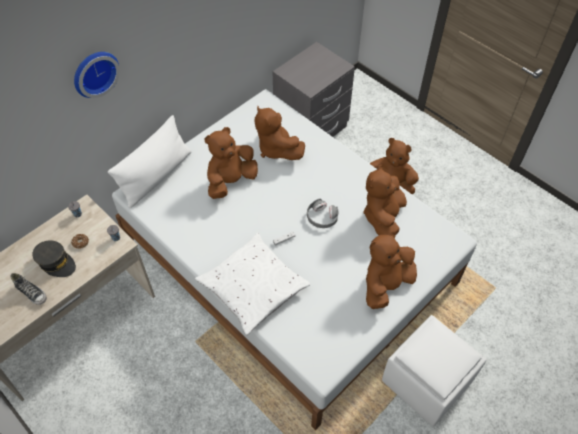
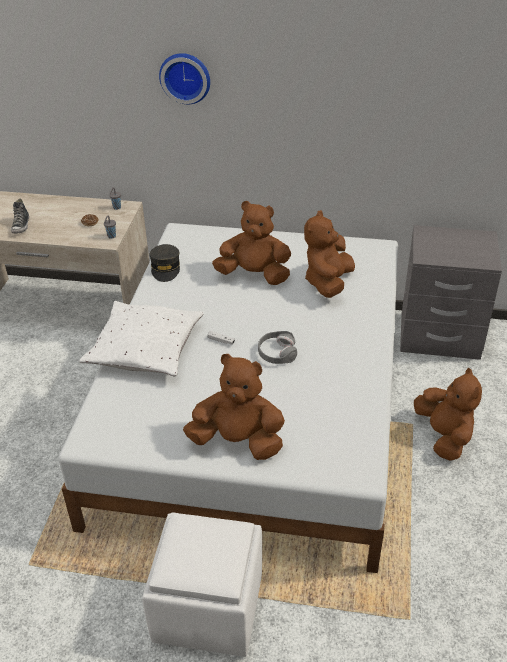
camera: 55 degrees right, 15 degrees down
(56, 262) = (60, 222): grey cap -> grey cap (165, 268)
(156, 176) = (211, 234): white pillow -> none
(383, 217) = (328, 397): brown plush toy -> none

